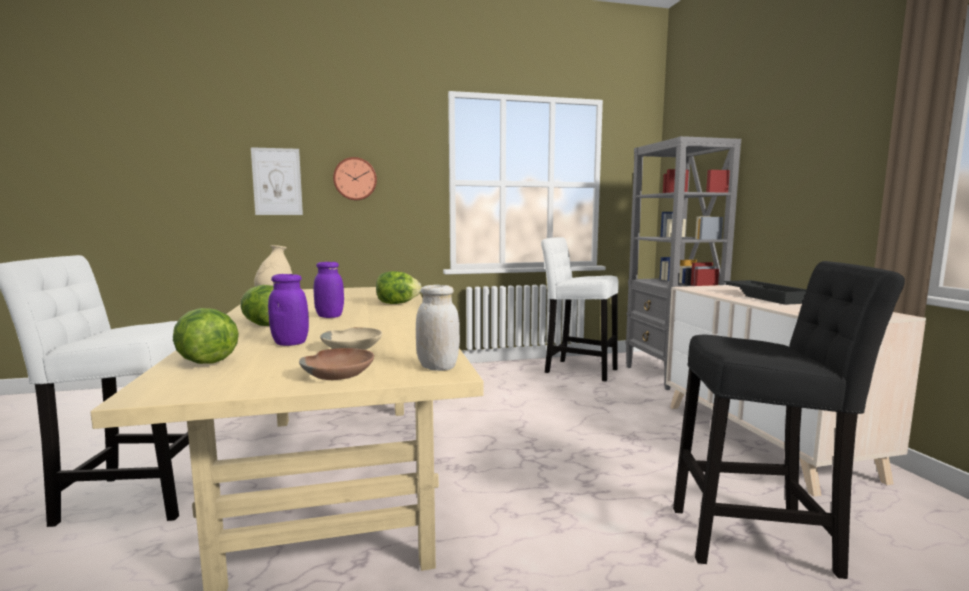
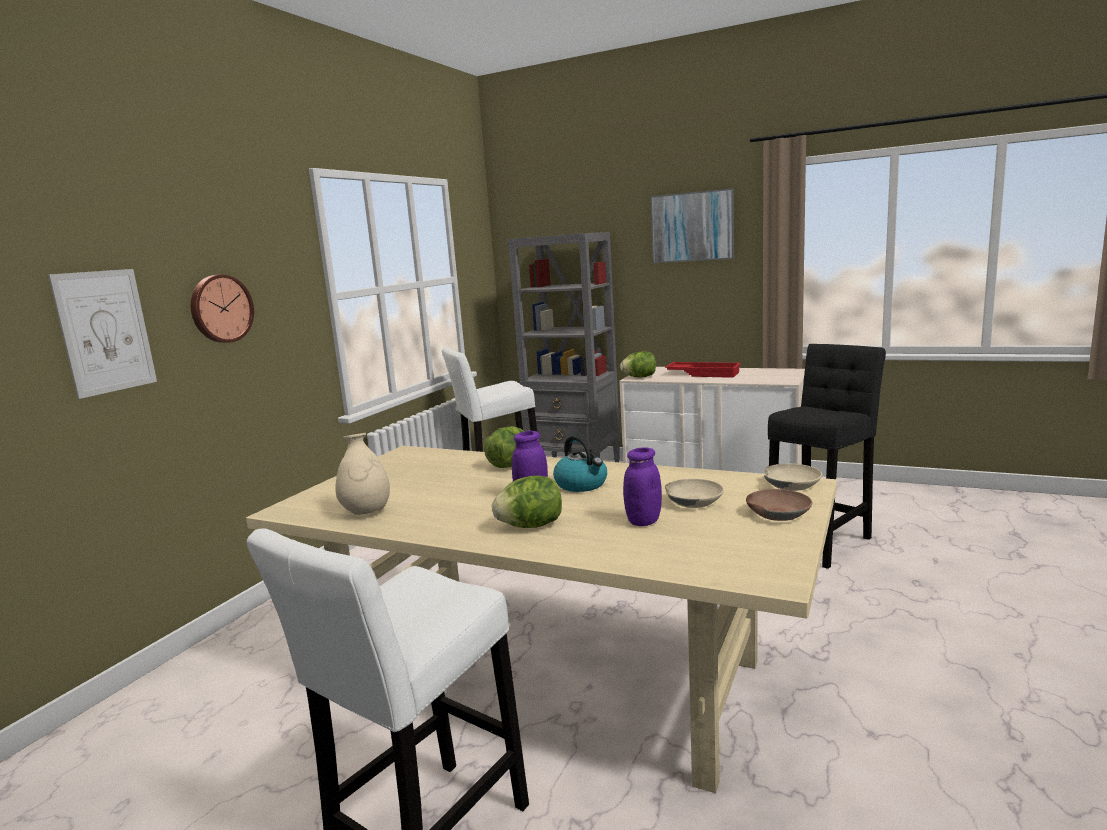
camera: 50 degrees left, 5 degrees up
(206, 361) = (678, 557): lettuce -> lettuce (639, 377)
(368, 320) = (582, 484): none -> kettle
(438, 367) = (792, 484): white jar -> beige bowl
(767, 297) = (704, 374): black tray -> red tray
(821, 124) = (692, 227): none -> picture

